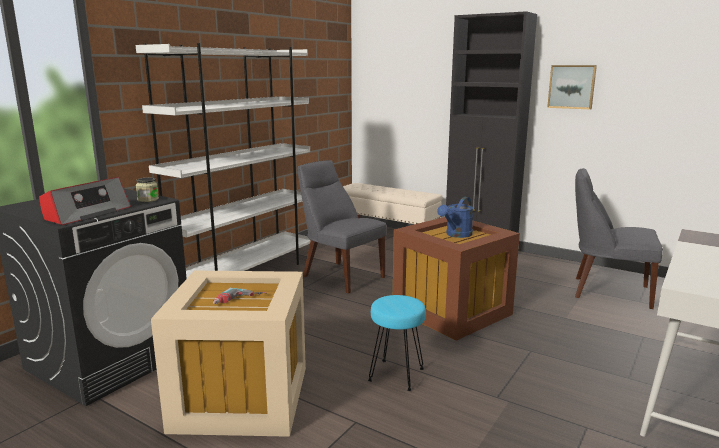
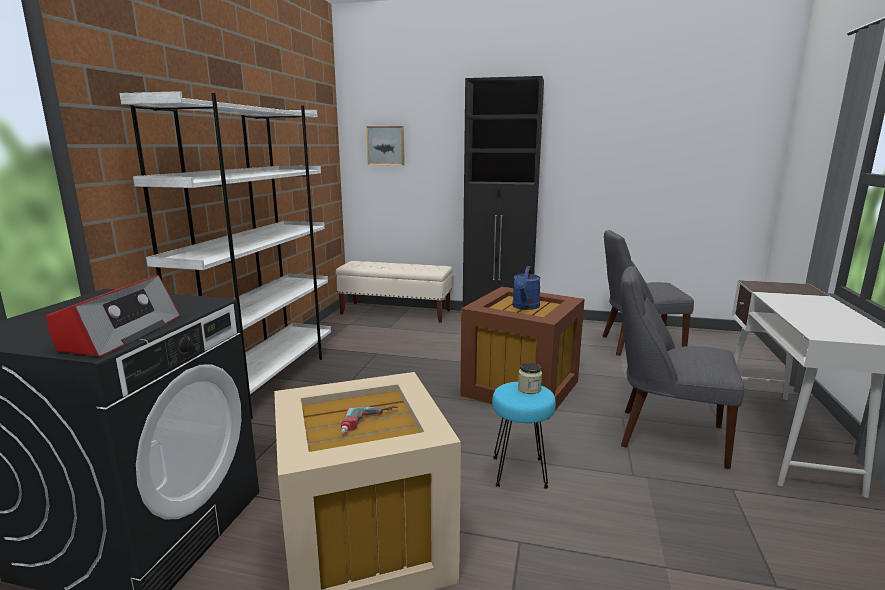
camera: 20 degrees left, 0 degrees up
(148, 200) = (193, 303): jar -> jar (529, 389)
(340, 276) = (378, 366): grey chair -> grey chair (666, 435)
(572, 86) = (580, 152): picture -> picture (386, 145)

